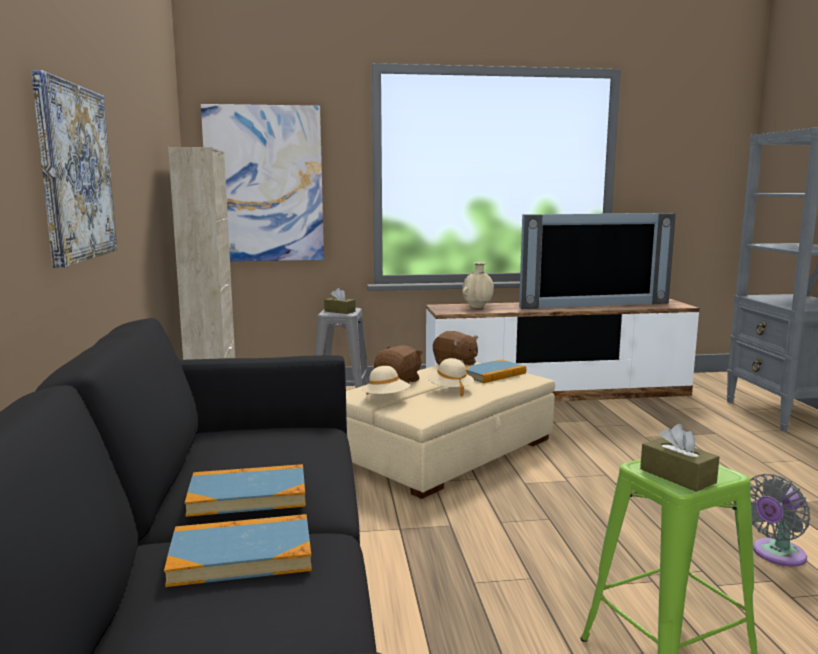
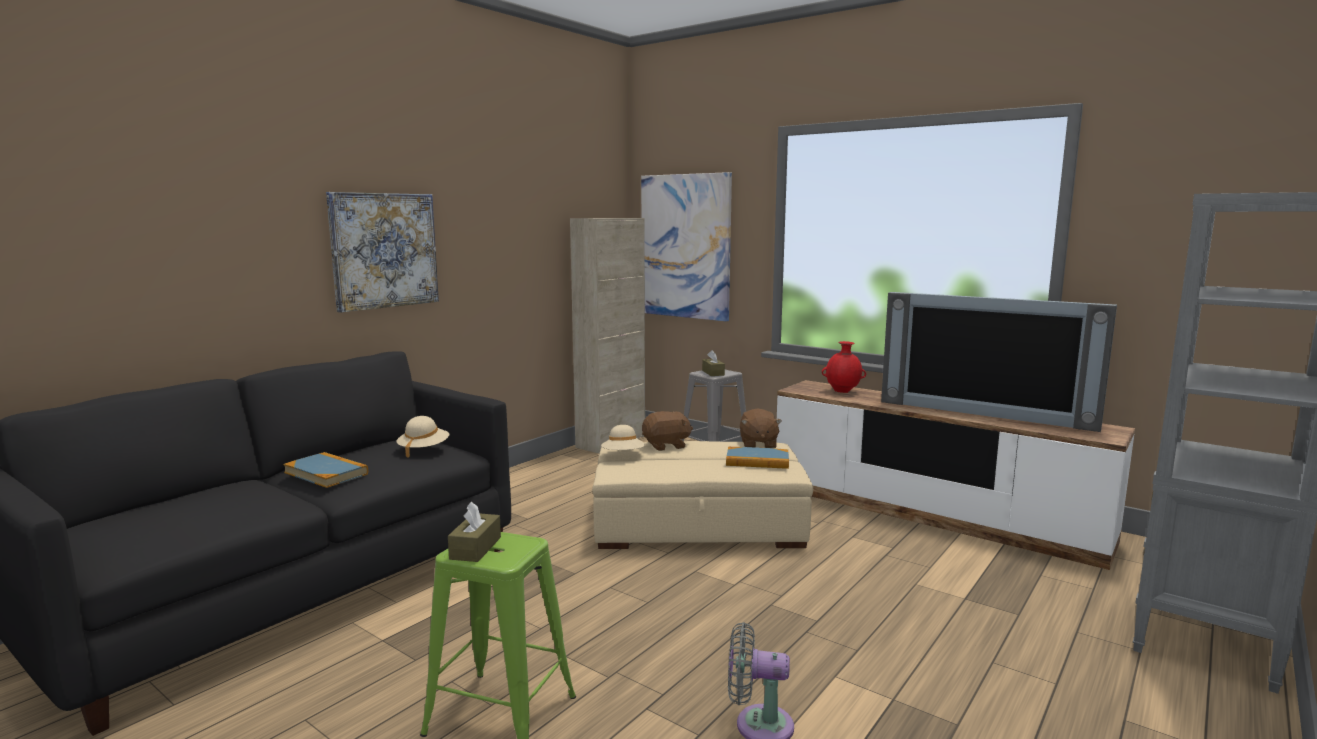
camera: 45 degrees right, 0 degrees up
(241, 555) = (247, 495): book -> none
(450, 390) = (683, 462): beige hat -> beige hat (423, 450)
(477, 307) = (843, 391): beige vase -> red vase

